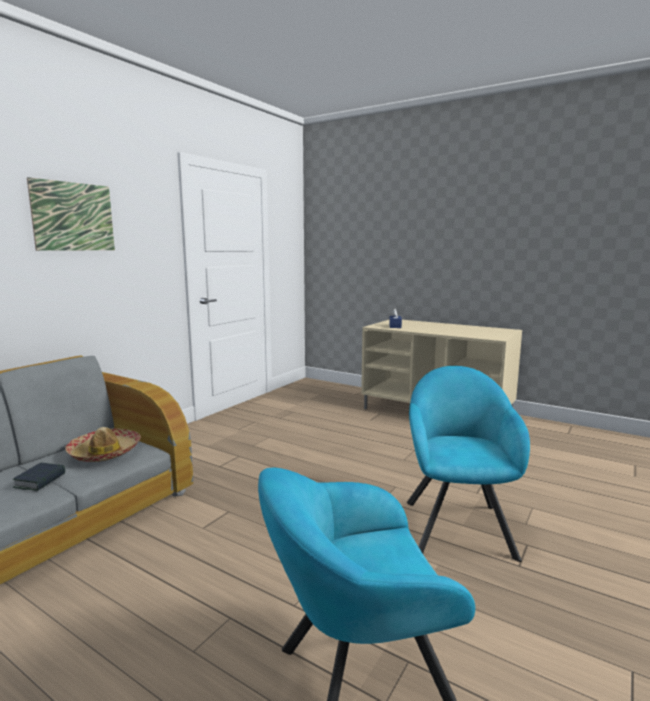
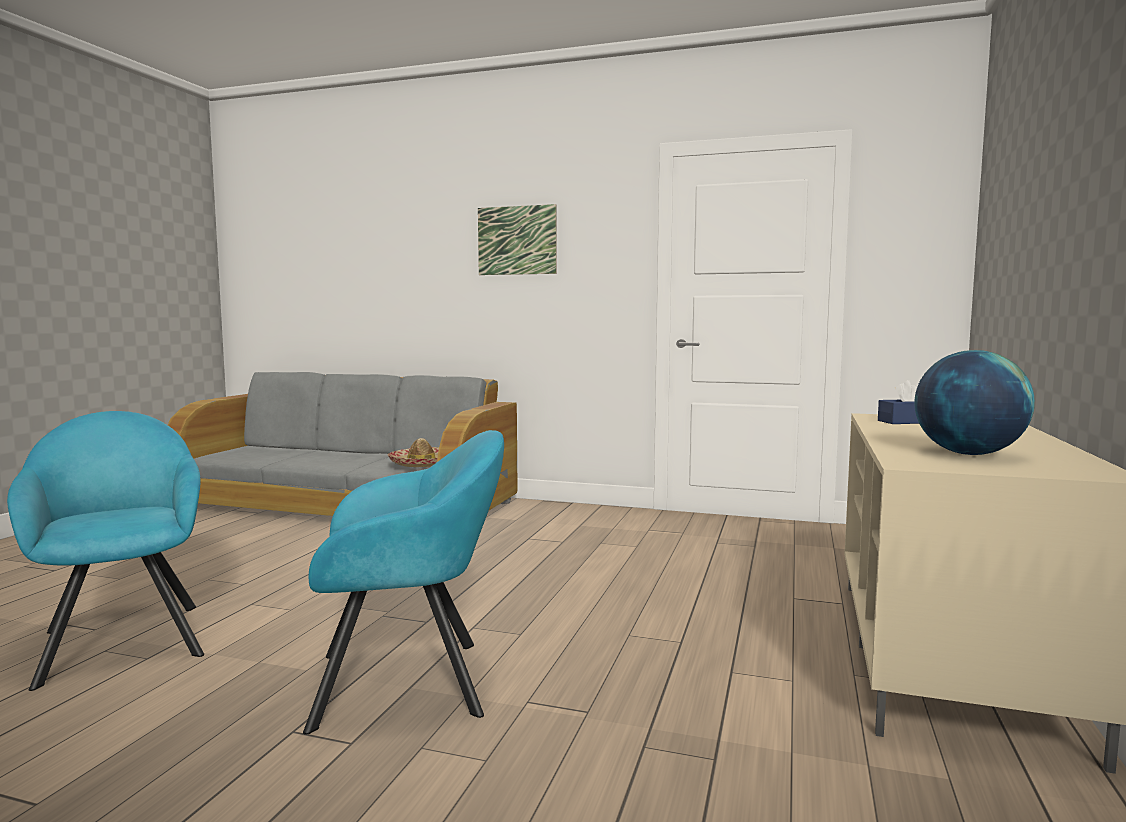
camera: 75 degrees right, 5 degrees down
(40, 480) = (362, 461): book -> none
(474, 332) = (968, 454): none -> globe

